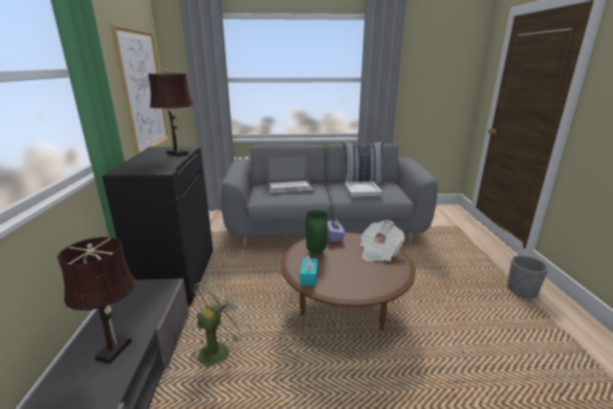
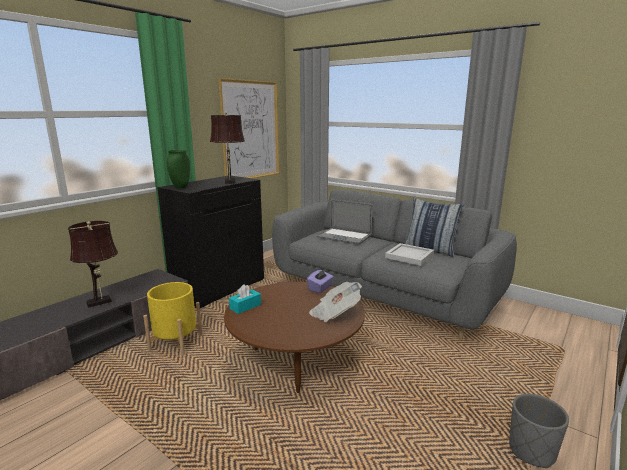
camera: 40 degrees right, 5 degrees down
(219, 349) = (176, 343): green fan -> yellow planter
(316, 251) = (284, 293): green vase -> green vase (181, 187)

